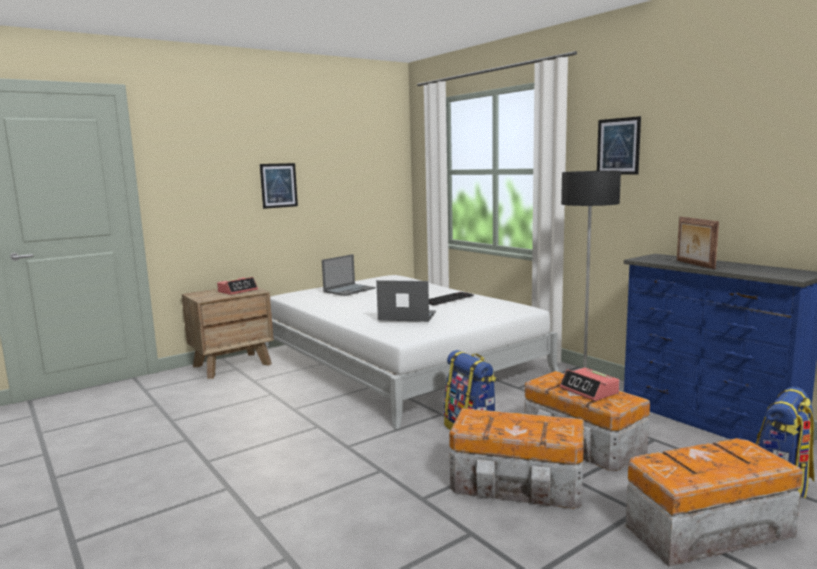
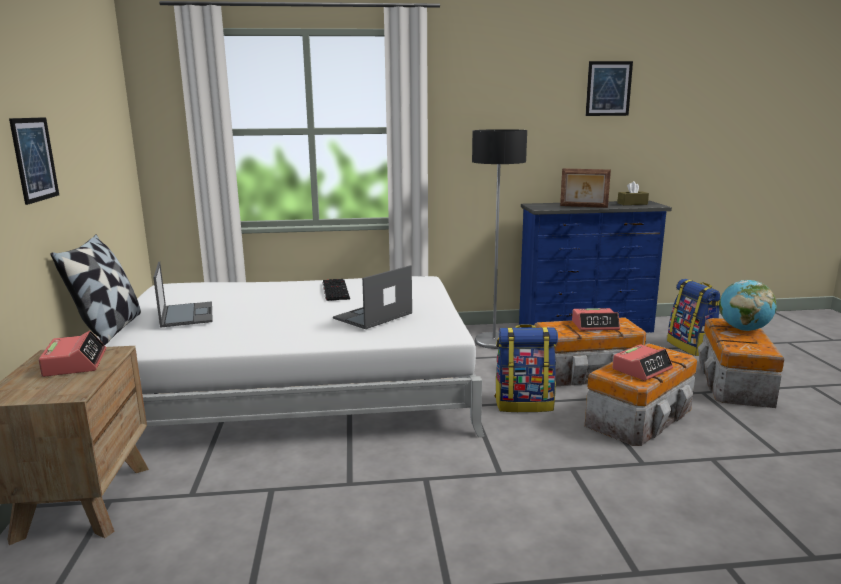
camera: 60 degrees left, 5 degrees up
(313, 288) = (110, 329): none -> pillow
(498, 424) = (642, 369): none -> alarm clock
(618, 146) = (477, 106): picture -> picture (608, 88)
(735, 461) = (743, 329): none -> globe
(774, 271) = (632, 204): none -> brown tissue box

